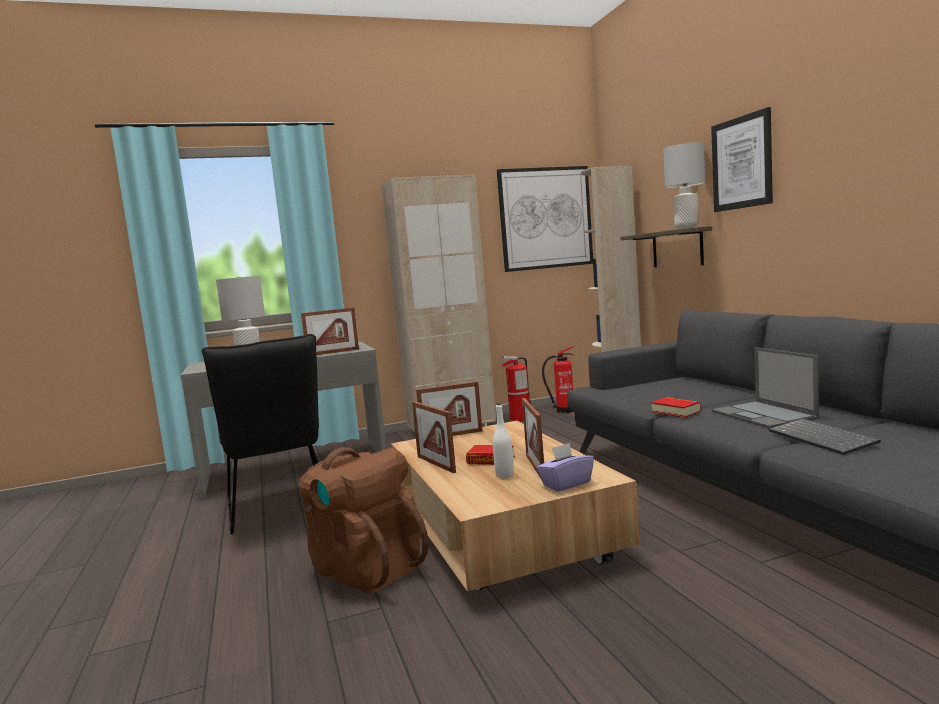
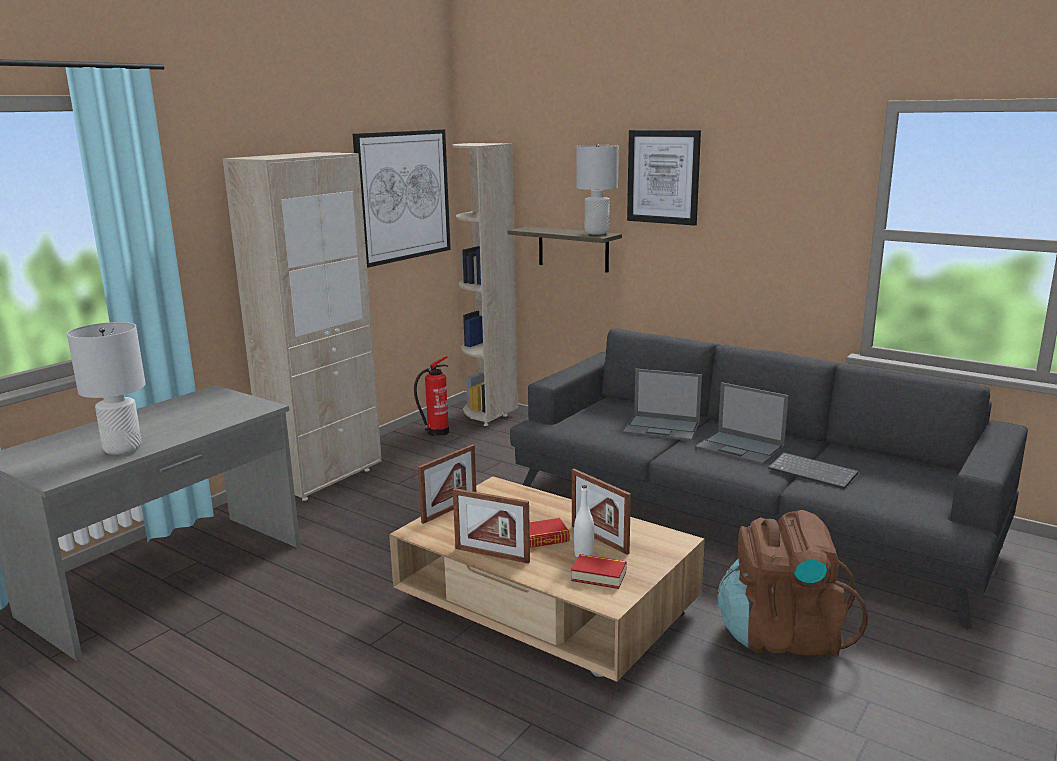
camera: 35 degrees left, 10 degrees up
(280, 509) = (238, 645): black chair -> none
(333, 352) = (229, 417): picture frame -> none
(365, 569) = (460, 689): brown backpack -> brown backpack (782, 635)
(520, 419) = (395, 451): fire extinguisher -> none
(566, 484) = (653, 554): purple tissue box -> none
(675, 412) = (666, 452): book -> book (599, 576)
(699, 396) = (663, 428): none -> laptop

